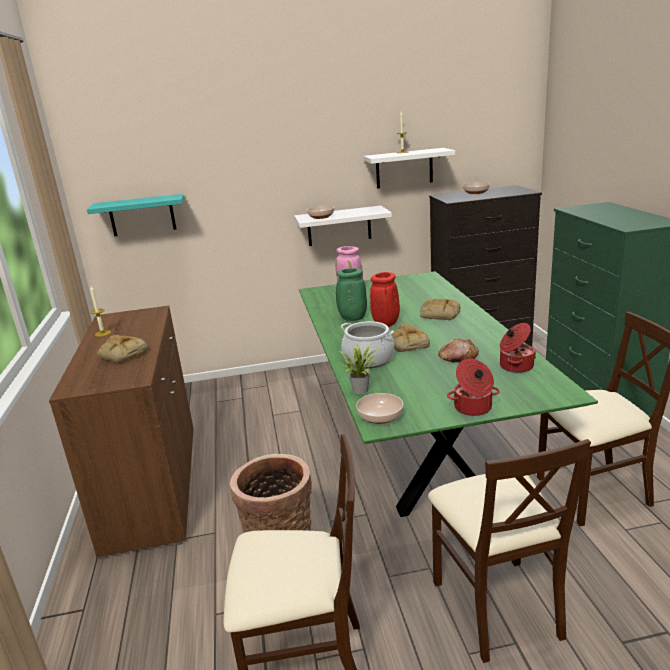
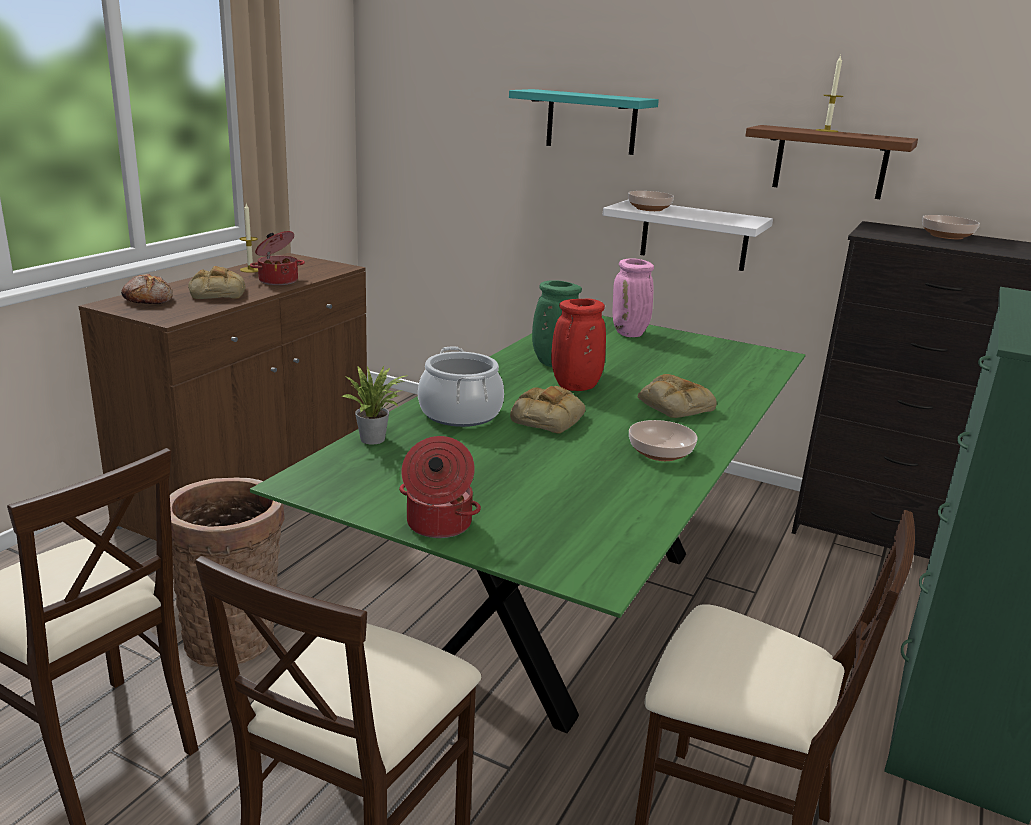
camera: 35 degrees right, 0 degrees up
(142, 215) = (430, 149): turquoise shelf -> turquoise shelf (591, 122)
(379, 417) = (321, 475): bowl -> bowl (659, 452)
(404, 168) = (830, 162): white shelf -> brown shelf
(458, 357) = (568, 462): bread -> bread (149, 300)
(515, 366) = (616, 510): cooking pot -> cooking pot (278, 280)

